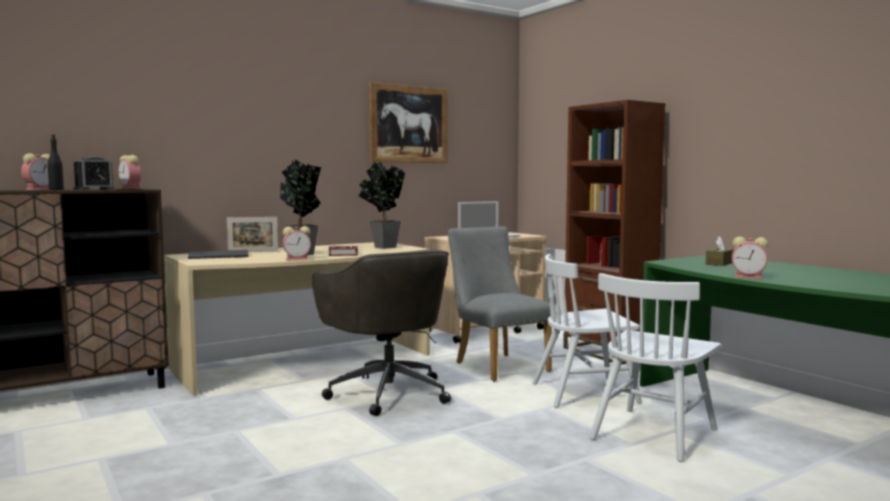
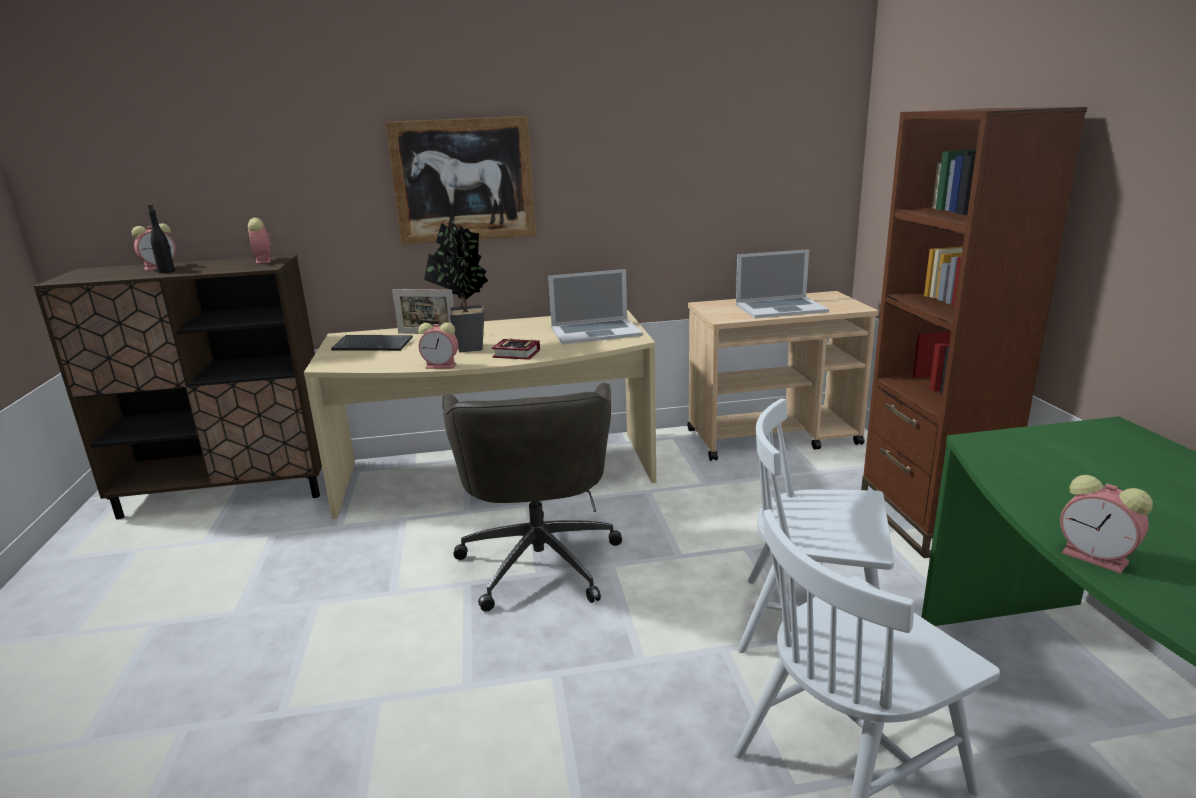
camera: 25 degrees right, 15 degrees up
(94, 189) = (213, 267): alarm clock -> none
(381, 247) = (595, 332): potted plant -> laptop
(409, 124) = (667, 135): picture -> picture (463, 180)
(497, 365) = (730, 524): grey chair -> none
(719, 263) = (1095, 468): brown tissue box -> none

